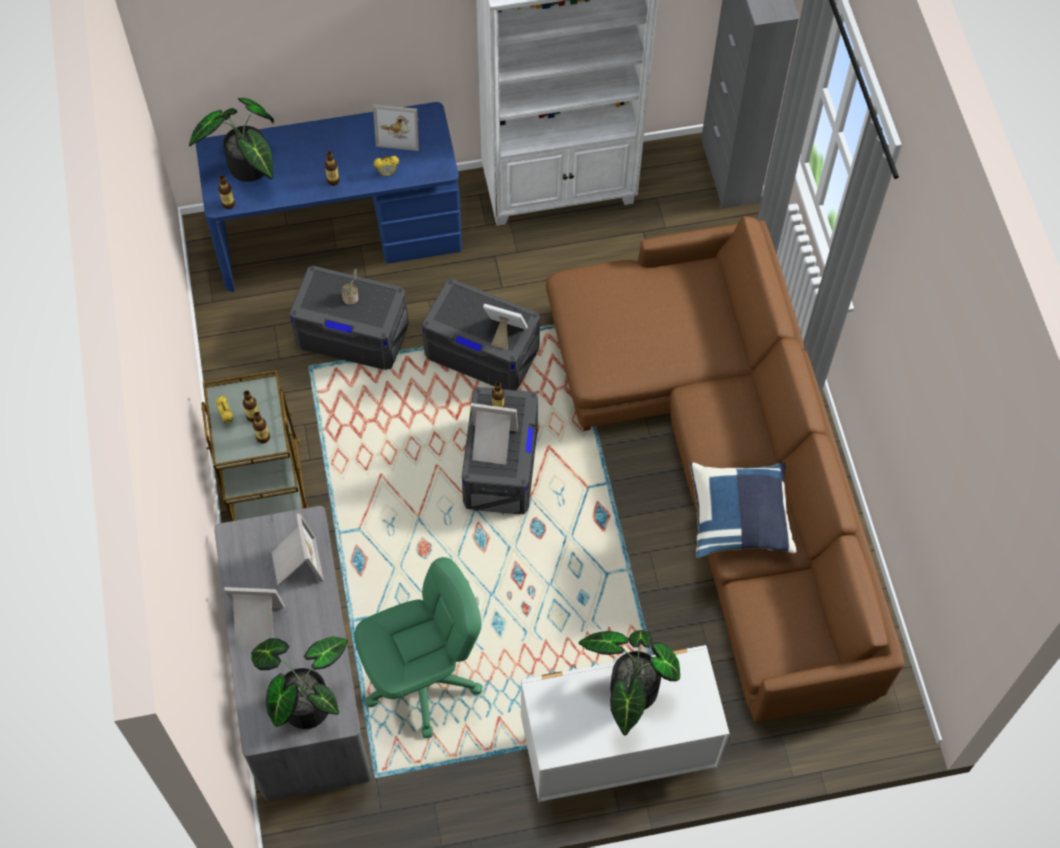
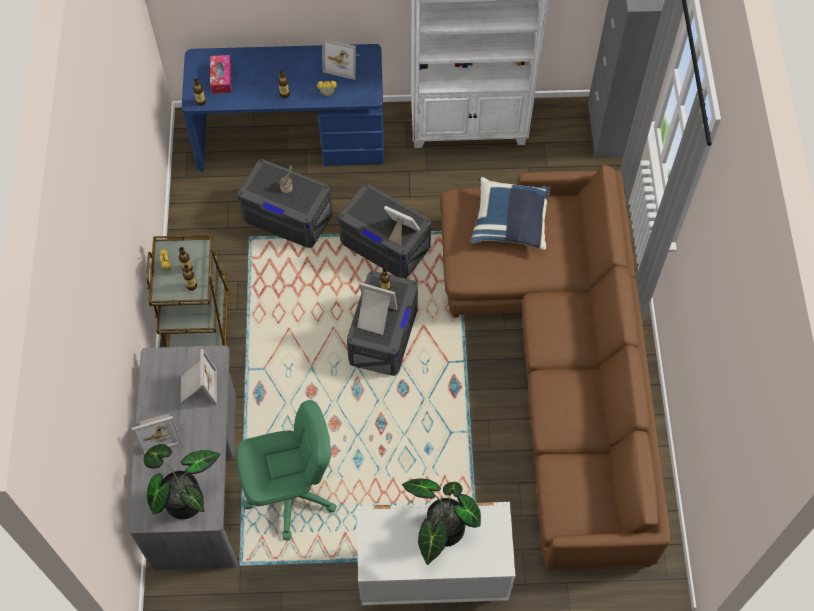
camera: 10 degrees right, 0 degrees up
(249, 170) = (221, 78): potted plant -> tissue box
(256, 626) = (158, 432): picture frame -> picture frame turned 150 degrees clockwise
(739, 518) = (559, 404): blue pillow -> blue pillow (510, 222)

